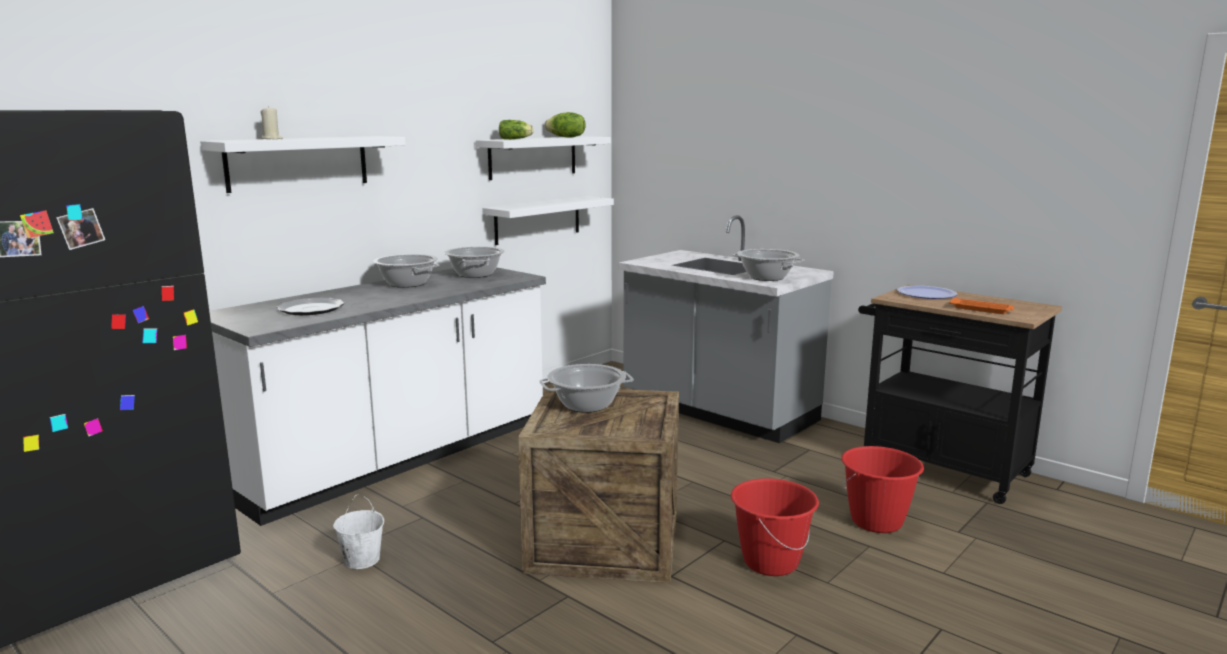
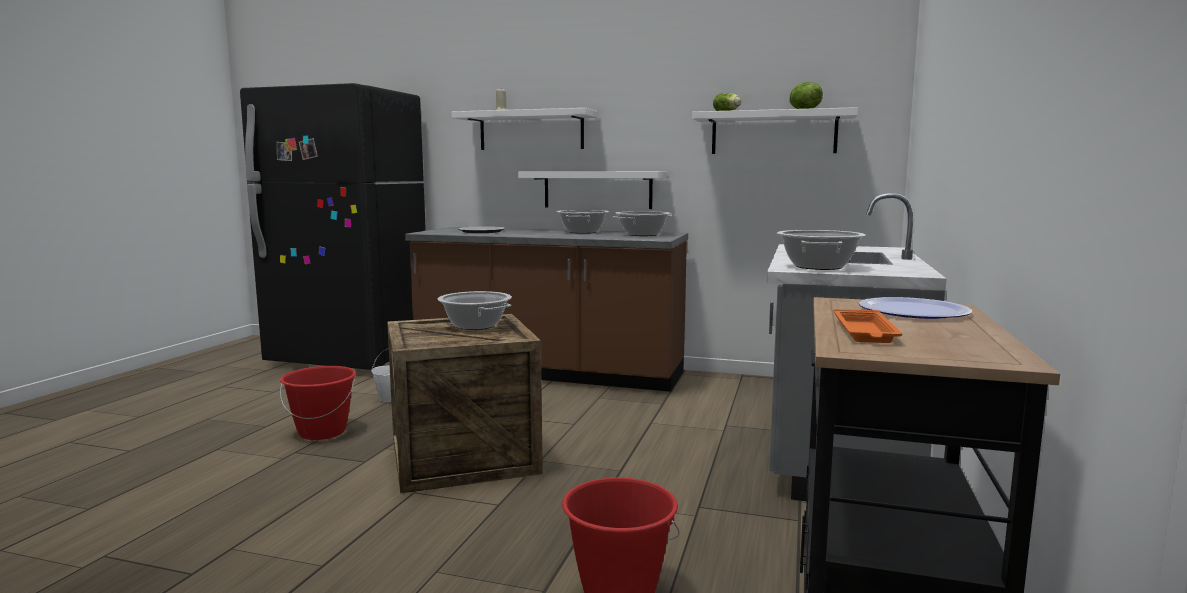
camera: 65 degrees right, 5 degrees down
(397, 459) = (549, 372): white counter -> brown counter
(538, 220) = (775, 200): white shelf -> white shelf (597, 189)
(770, 562) = (465, 533): red bucket -> red bucket (322, 432)

